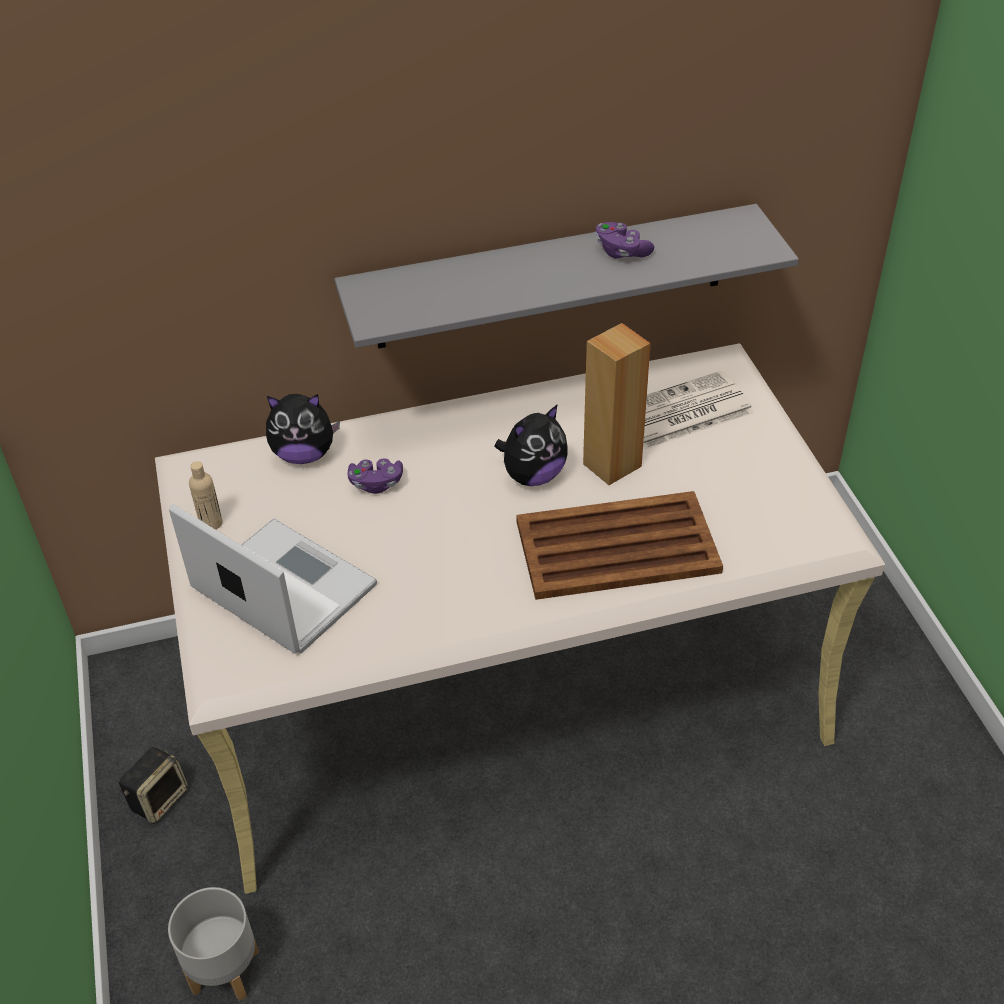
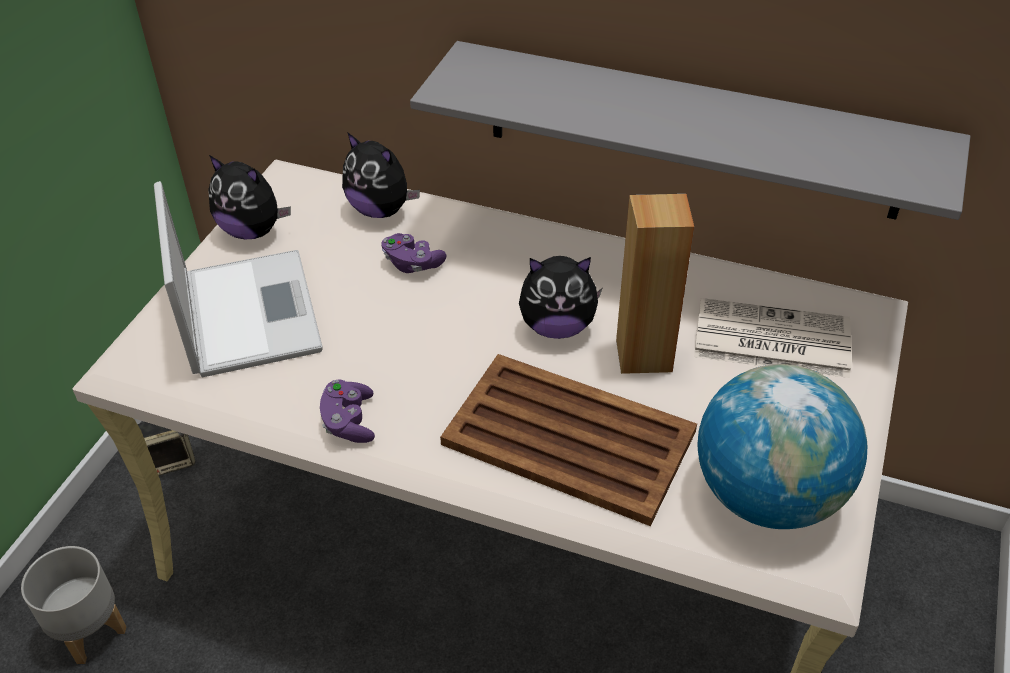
camera: 35 degrees right, 0 degrees up
(211, 523) = (252, 230): beige bottle -> plush toy
(621, 252) = (757, 124): purple game controller -> purple game controller (349, 422)
(772, 514) = (767, 495): none -> globe

